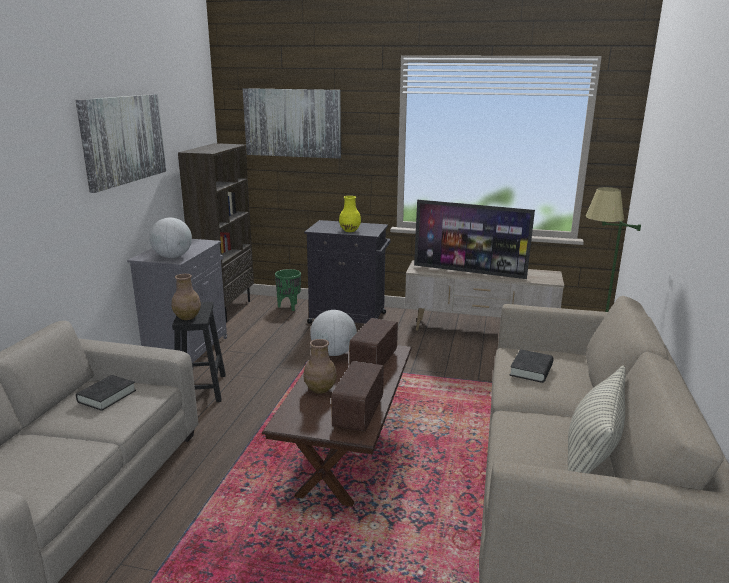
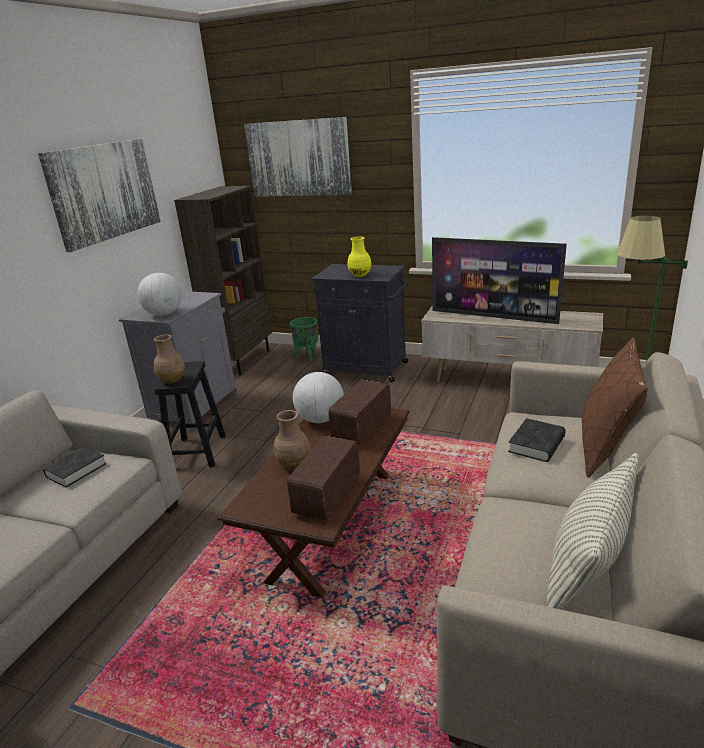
camera: 10 degrees right, 5 degrees up
(586, 372) = (605, 447): none -> brown pillow

